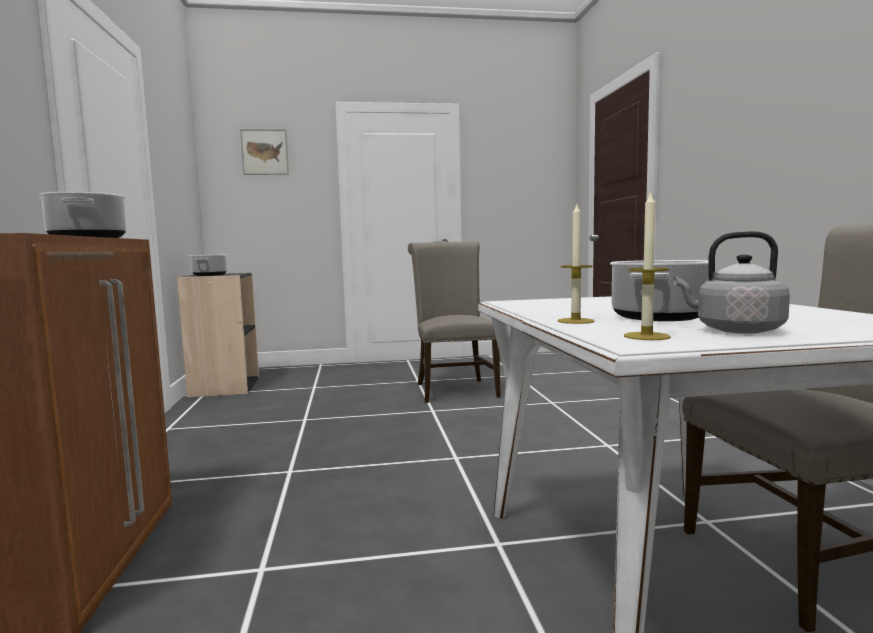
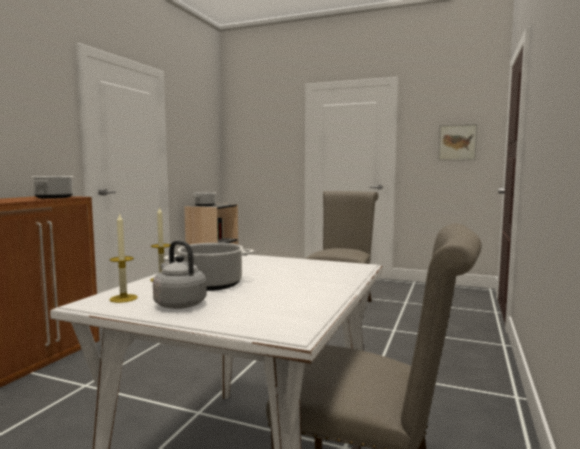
camera: 30 degrees right, 0 degrees up
(264, 152) = (259, 122): picture -> picture (457, 142)

